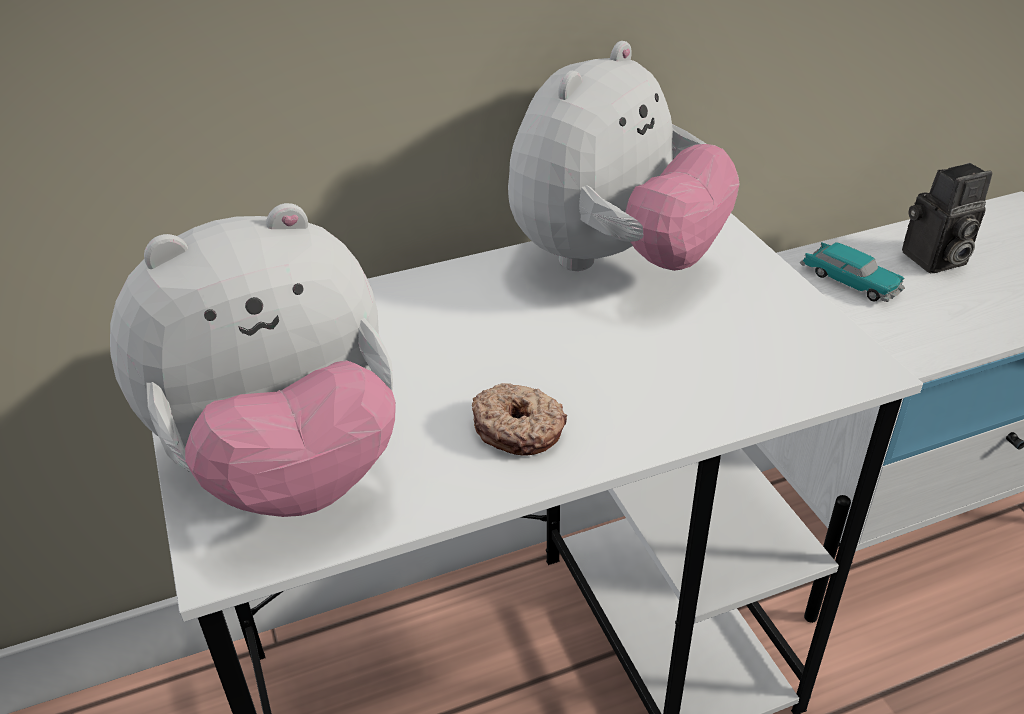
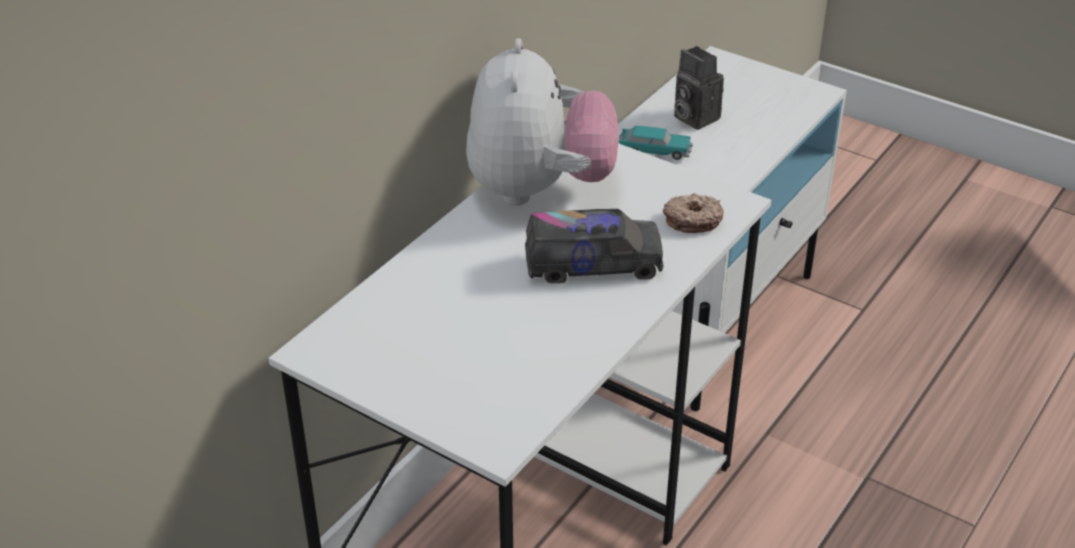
camera: 35 degrees left, 0 degrees up
(285, 464) = (474, 387): plush toy -> none
(518, 428) = (585, 311): donut -> donut (692, 220)
(588, 372) = (593, 264): none -> toy truck
(934, 260) = (693, 117): camera -> camera turned 105 degrees clockwise

